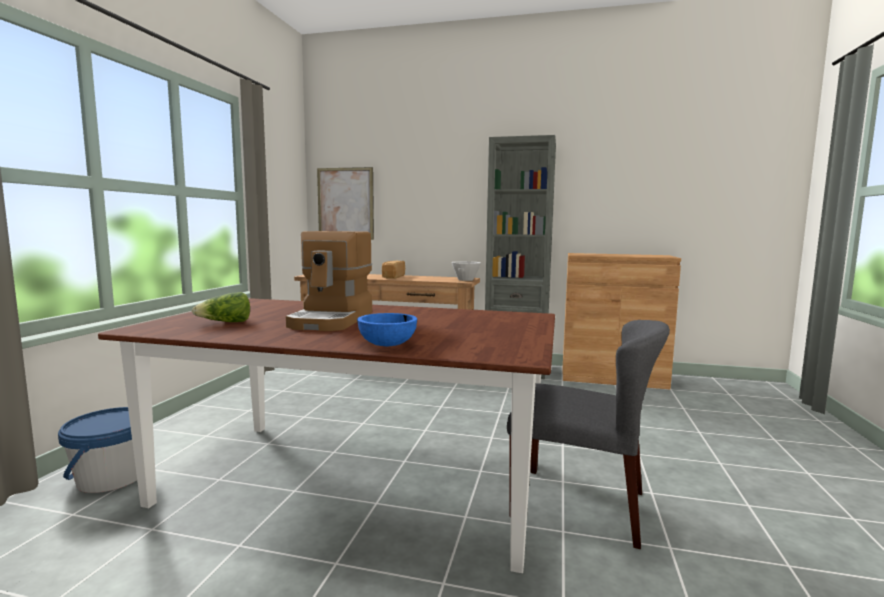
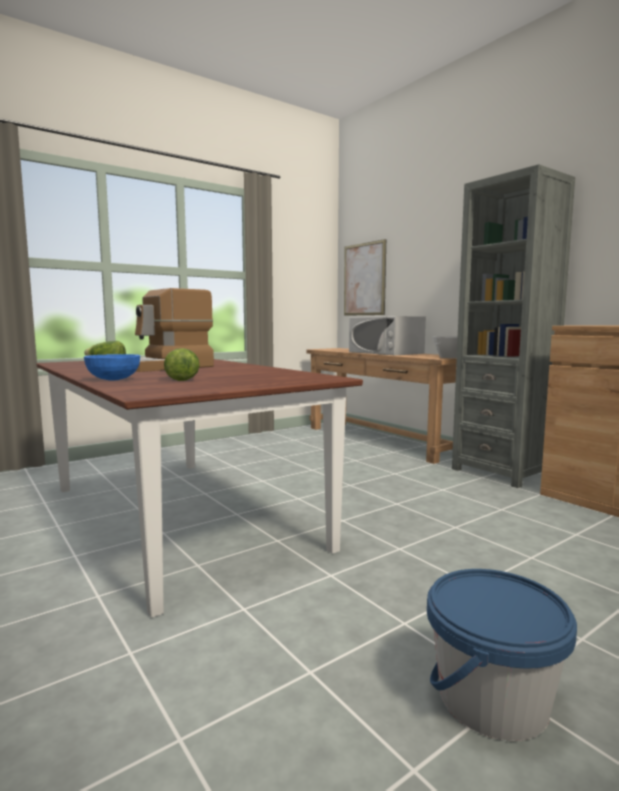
camera: 40 degrees right, 0 degrees up
(112, 477) = (78, 472): blue bucket -> blue bucket (492, 699)
(392, 277) = (385, 352): bread -> white microwave
(440, 333) = (182, 379): none -> lettuce
(580, 504) = (304, 598): grey chair -> none

